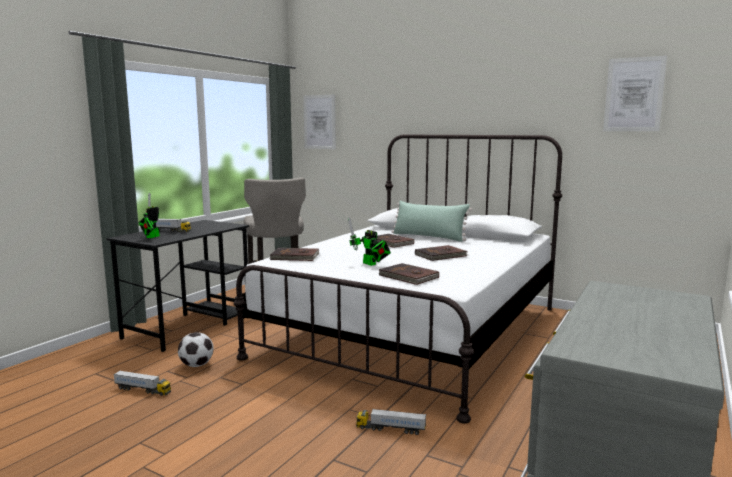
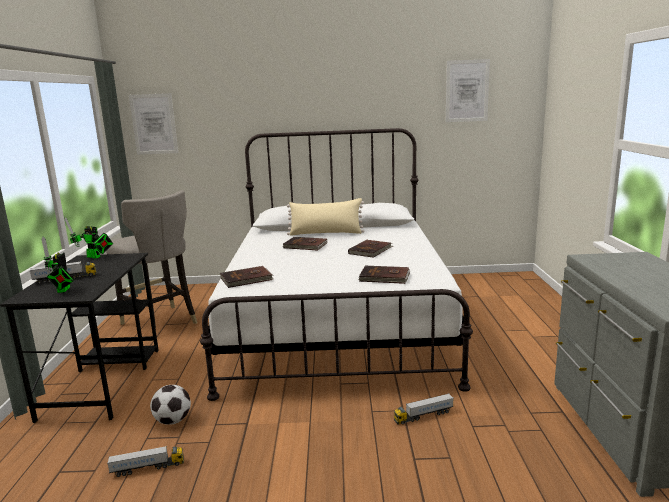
camera: 30 degrees left, 5 degrees up
(370, 264) = (331, 272): toy robot -> toy robot (95, 257)
(429, 237) = (326, 233): green pillow -> beige pillow

